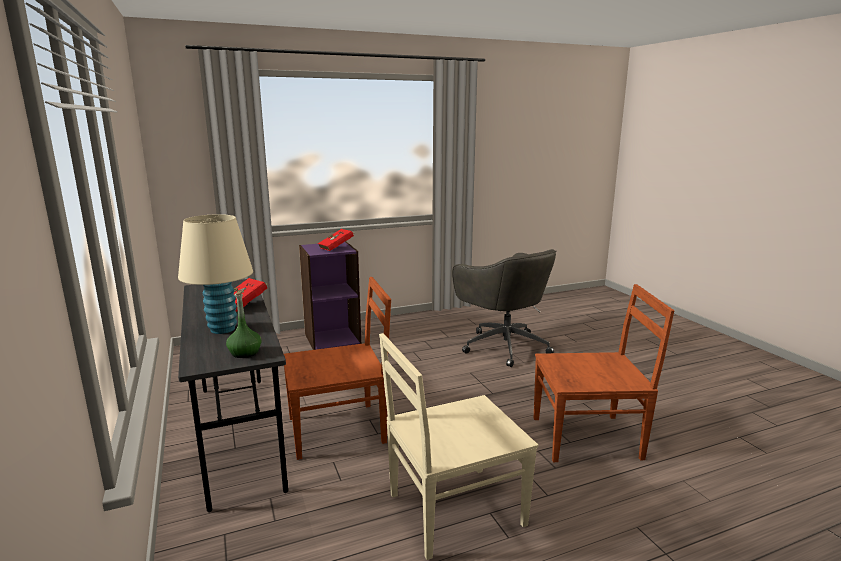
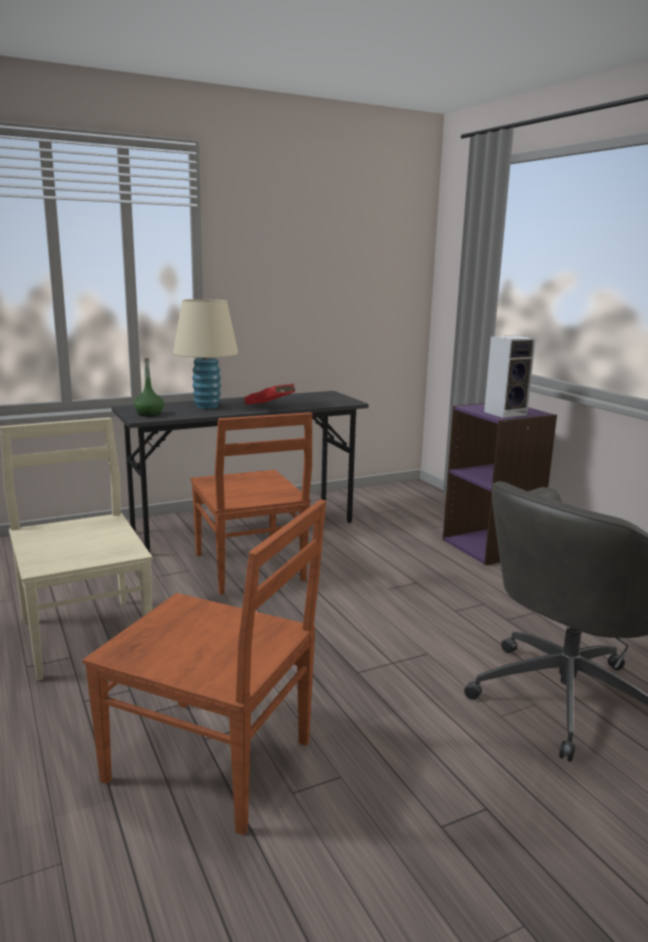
camera: 85 degrees right, 0 degrees up
(338, 248) = (506, 413): red book -> speaker
(589, 438) = (213, 763): brown chair -> brown chair turned 60 degrees counterclockwise

